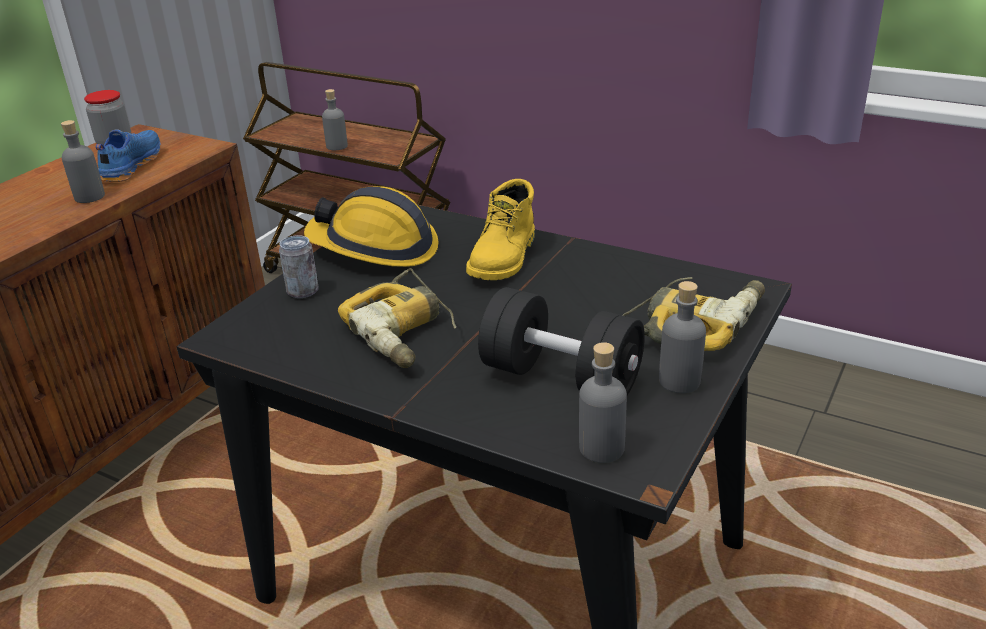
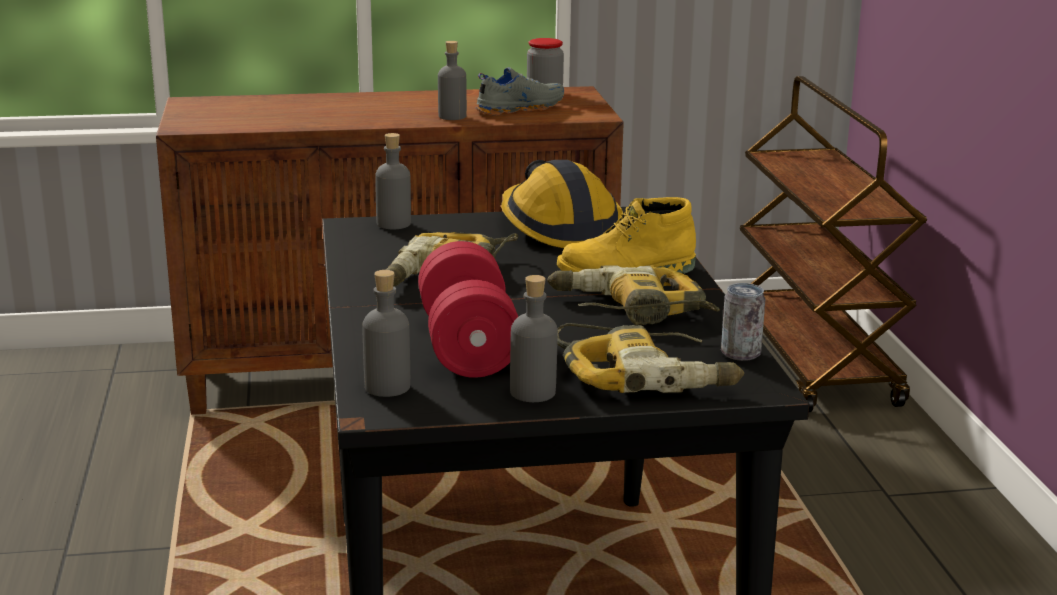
camera: 50 degrees right, 10 degrees down
(130, 166) = (519, 109): blue shoe -> grey shoe
(302, 291) = (452, 226): can -> can (740, 353)
(337, 146) = (805, 186): grey bottle -> grey bottle (393, 224)
(561, 377) = (468, 346): black dumbbell -> red dumbbell
(573, 284) = (629, 310): none -> power drill

